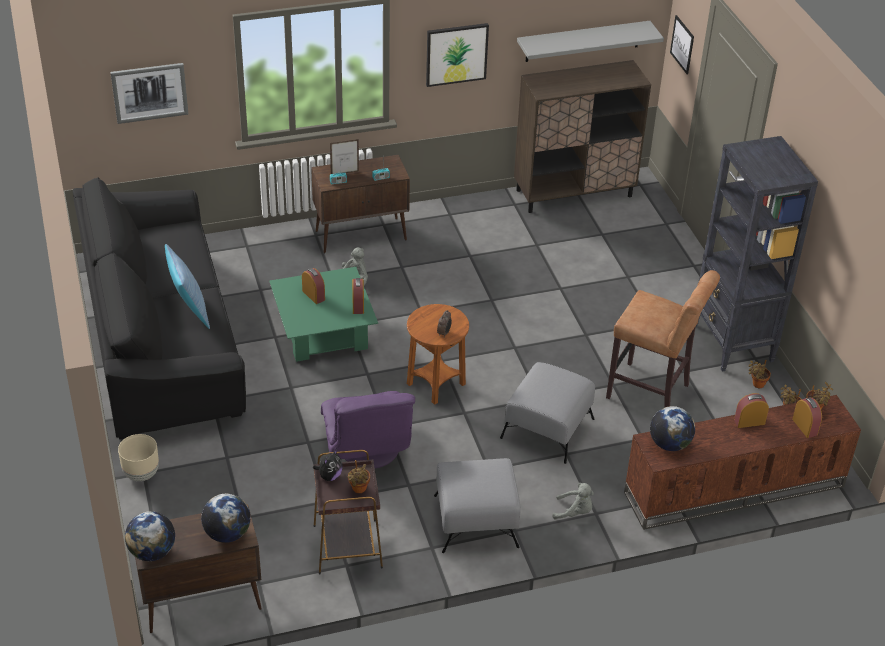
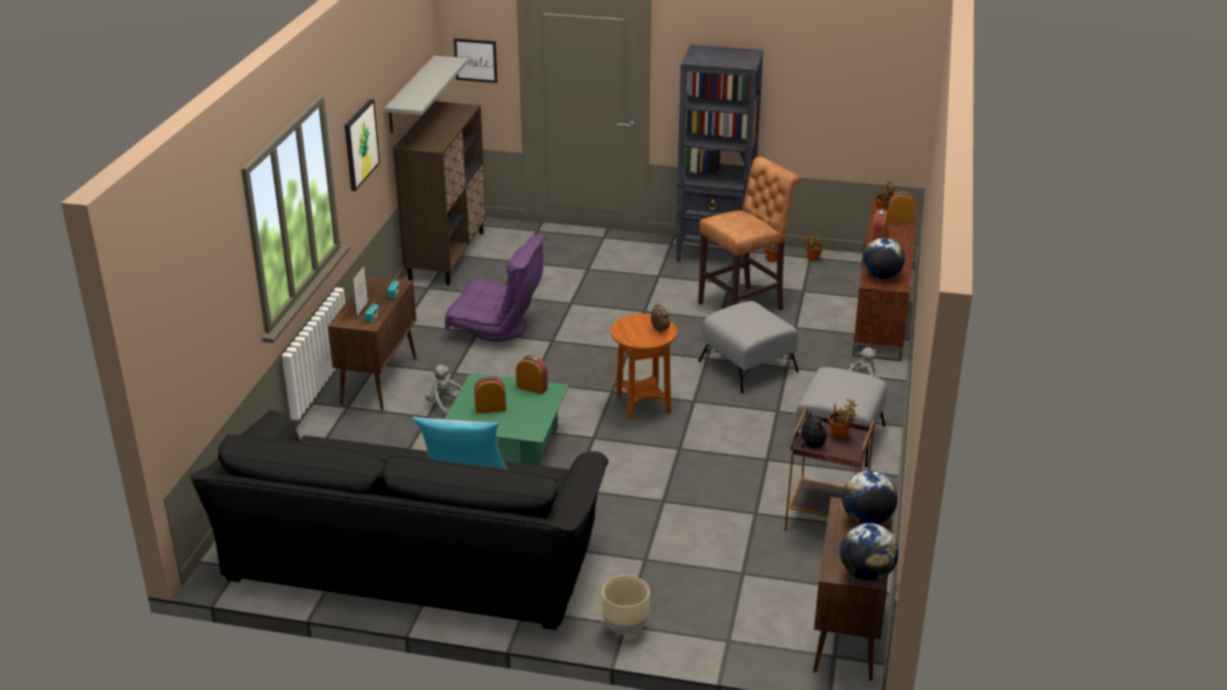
camera: 60 degrees left, 10 degrees down
(149, 92) = (206, 308): picture -> none
(367, 448) = (700, 468): purple armchair -> purple armchair (498, 329)

